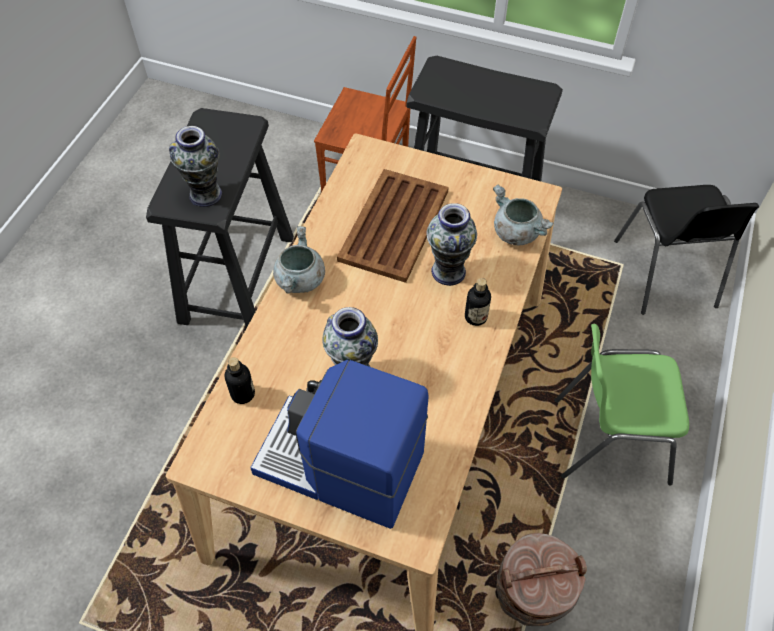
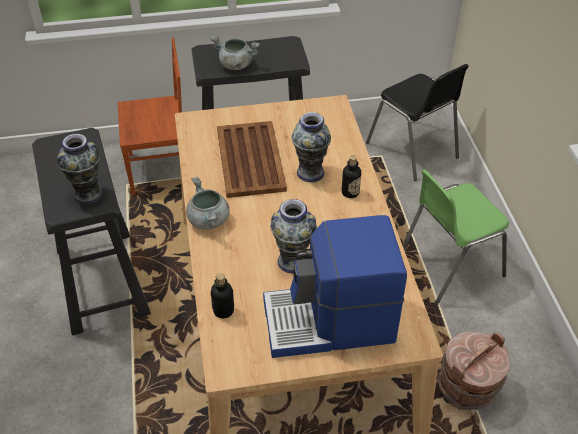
camera: 30 degrees left, 10 degrees down
(516, 233) = (337, 132): grey cooking pot -> grey cooking pot (235, 65)

